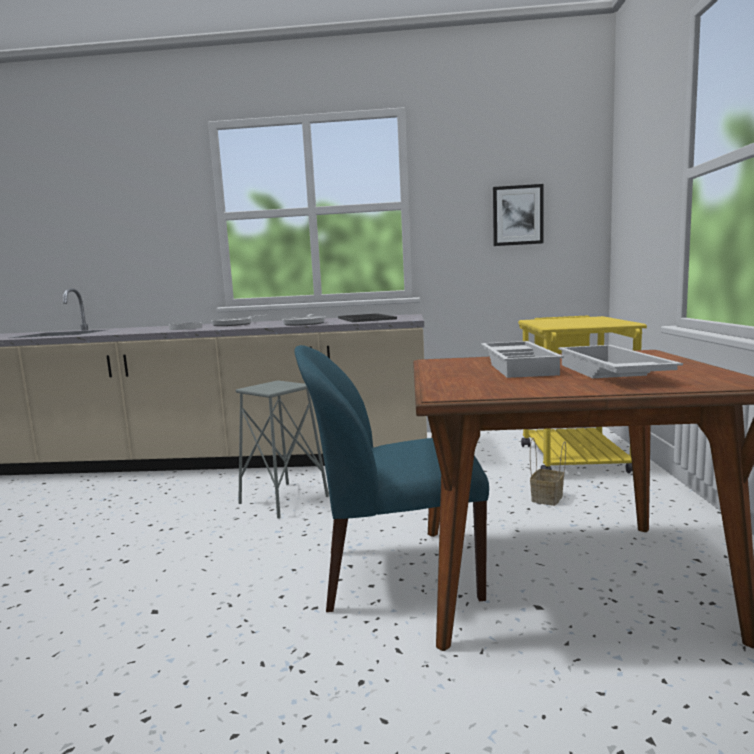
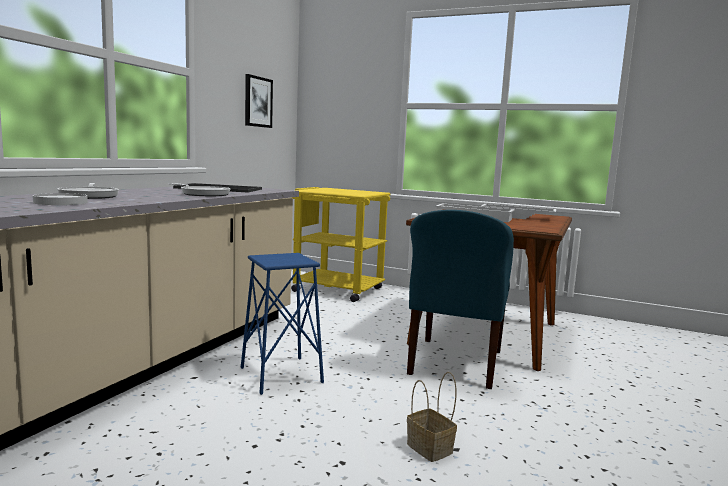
camera: 70 degrees left, 0 degrees up
(284, 500) = (281, 375): grey stool -> blue stool
(547, 498) = (390, 310): basket -> basket (431, 448)

